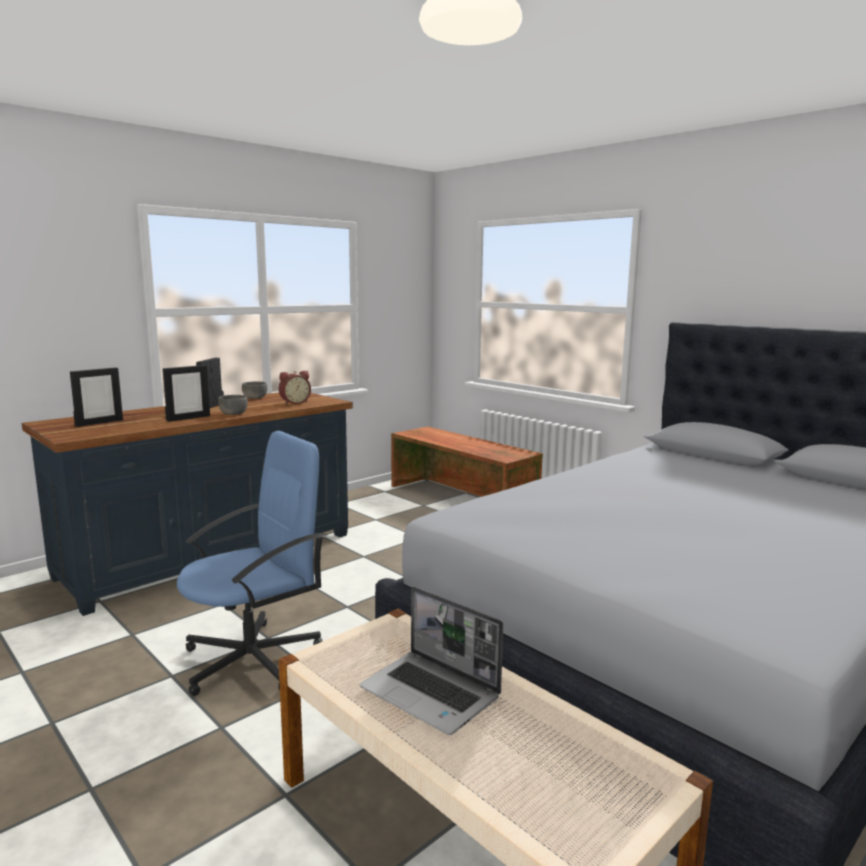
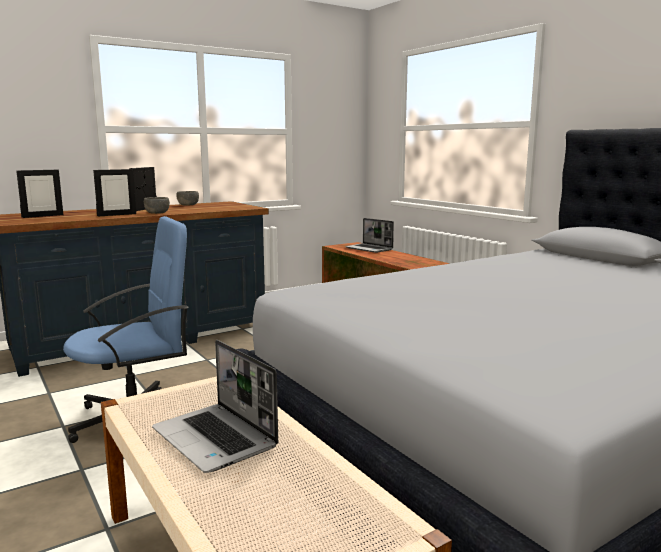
camera: 10 degrees right, 0 degrees up
(294, 403) = (217, 208): alarm clock -> none
(446, 436) = (369, 249): none -> laptop

